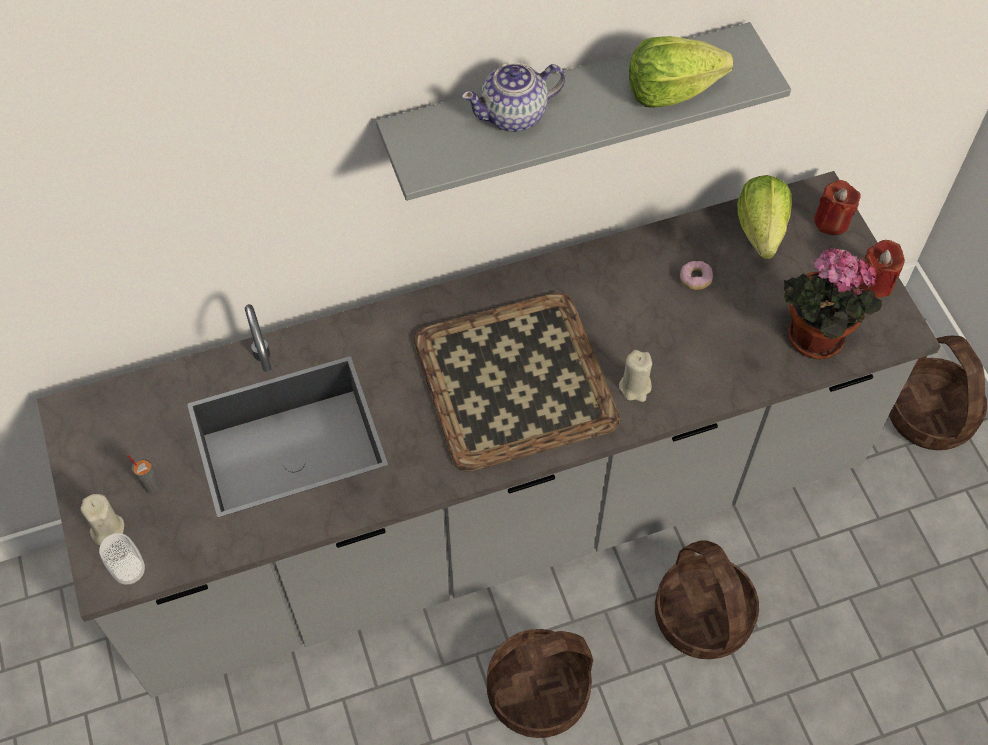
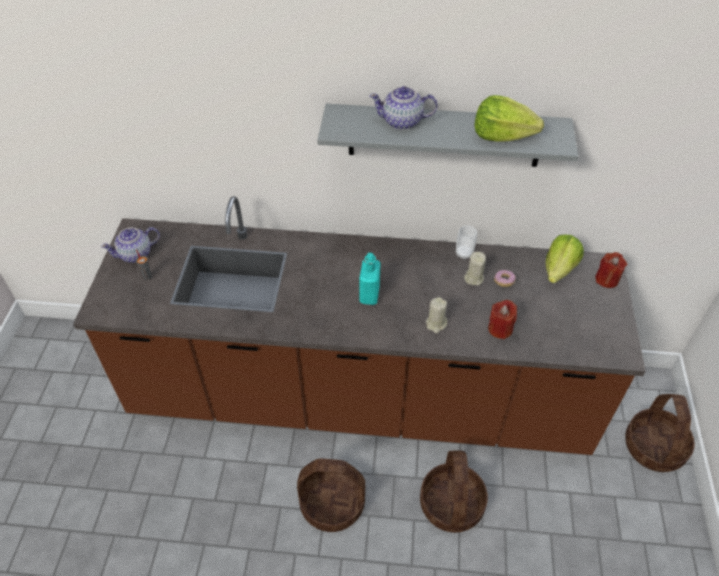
camera: 25 degrees right, 10 degrees down
(105, 455) = (136, 254): none -> teapot
(107, 529) = (113, 288): beige candle -> beige candle (473, 278)
(129, 571) = (110, 312): cup -> cup (464, 253)
(494, 513) = (359, 397): grey counter -> brown counter
(516, 378) = (369, 295): tray -> turquoise bottle
(811, 340) = (560, 338): potted plant -> none
(875, 282) = (618, 321): red candle -> red candle (500, 329)

